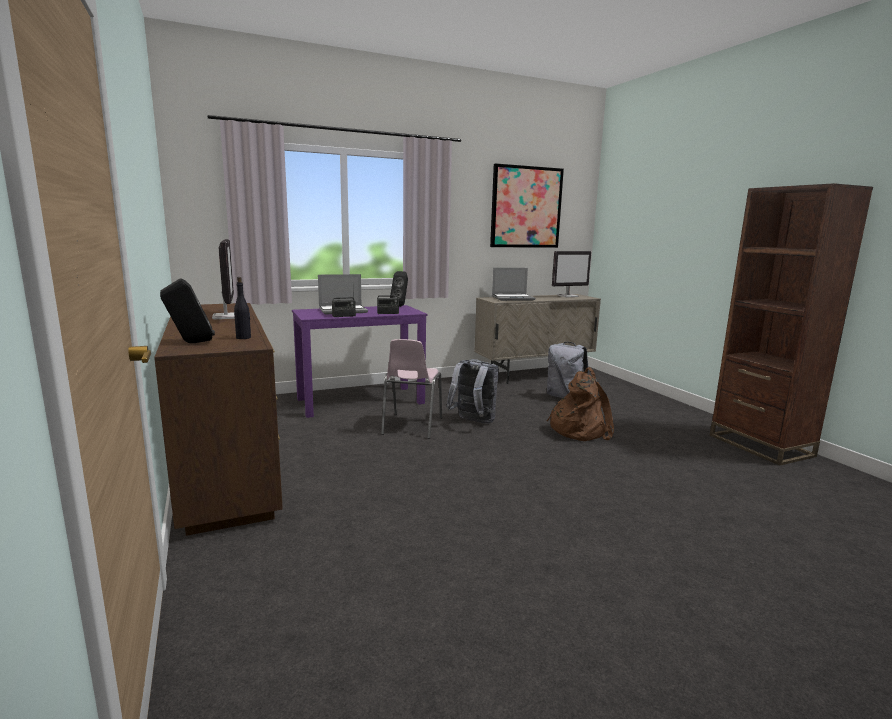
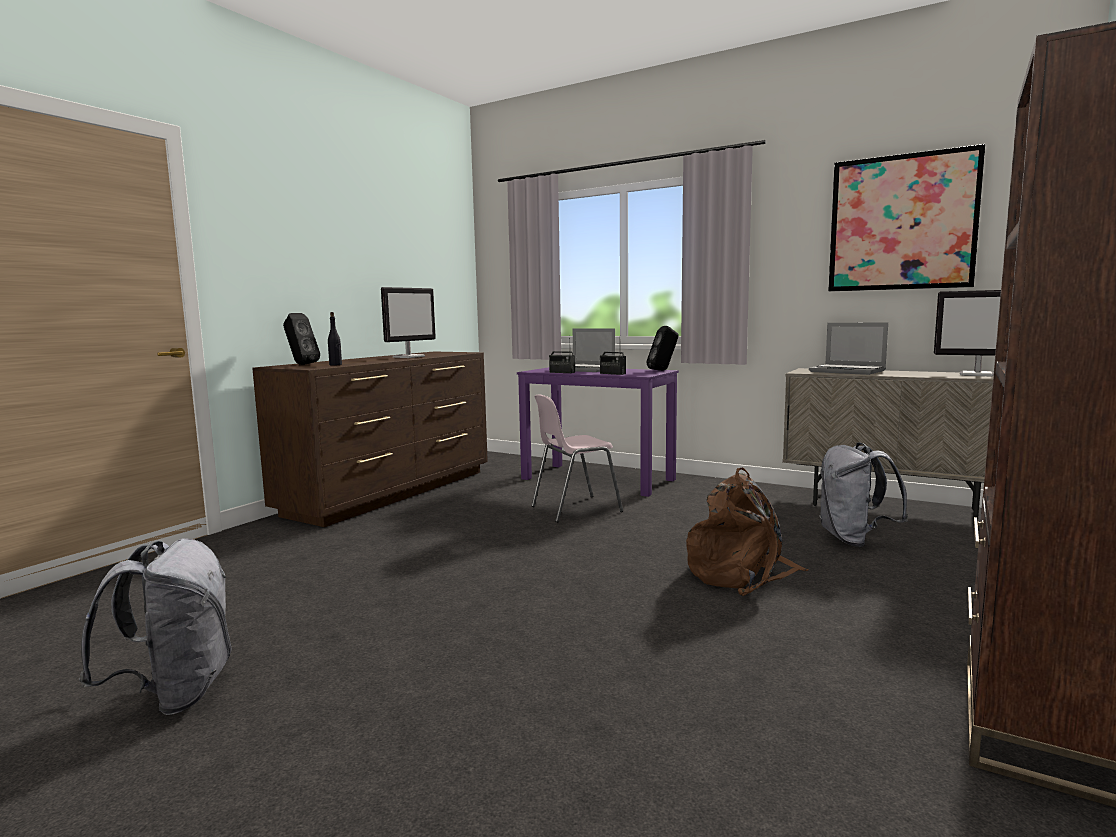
camera: 55 degrees right, 5 degrees down
(473, 422) = (641, 524): grey backpack -> grey backpack (175, 694)

